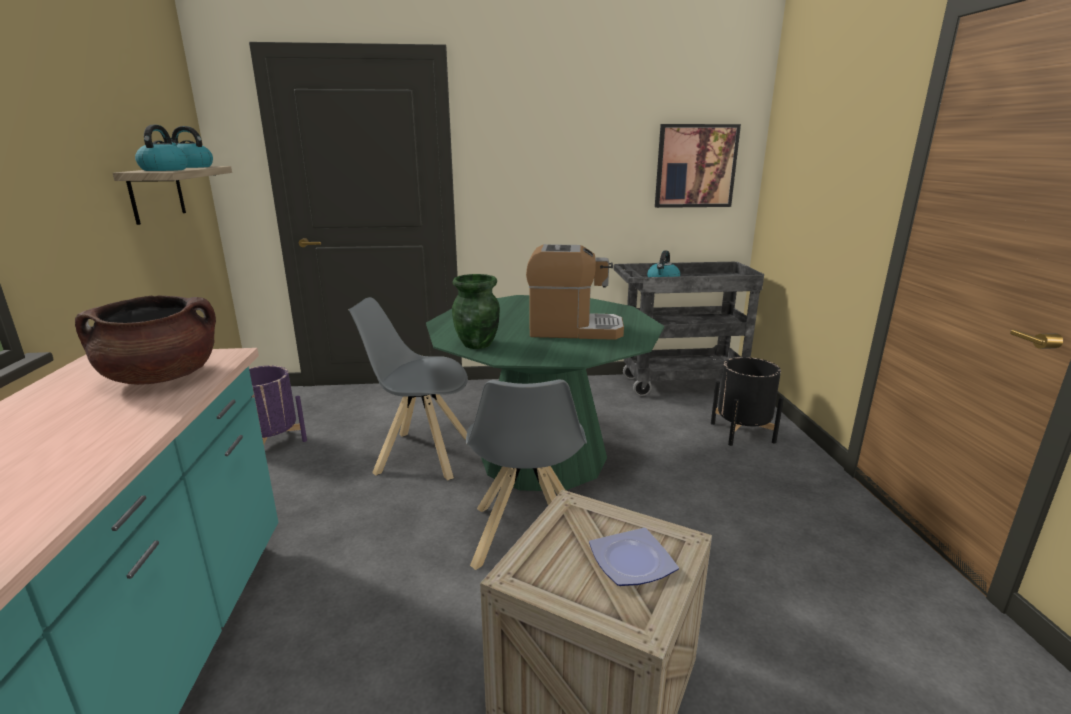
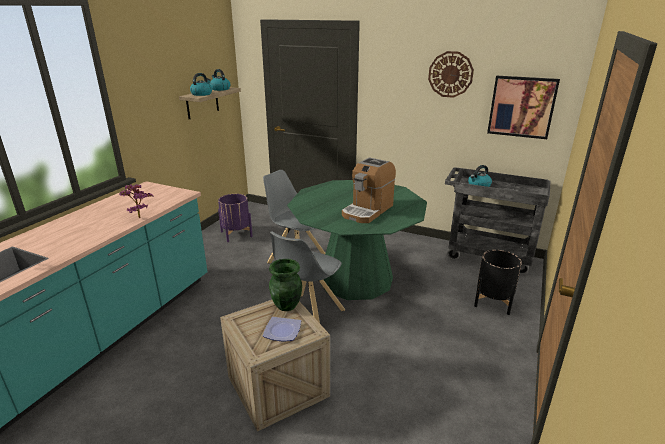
camera: 30 degrees right, 5 degrees up
(153, 417) = (138, 217): none -> potted plant
(162, 377) = (156, 199): brown cooking pot -> none
(478, 344) = (308, 208): green vase -> green vase (287, 305)
(574, 330) = (367, 210): coffee machine -> coffee machine turned 90 degrees clockwise
(598, 126) = (450, 74): none -> wall clock

